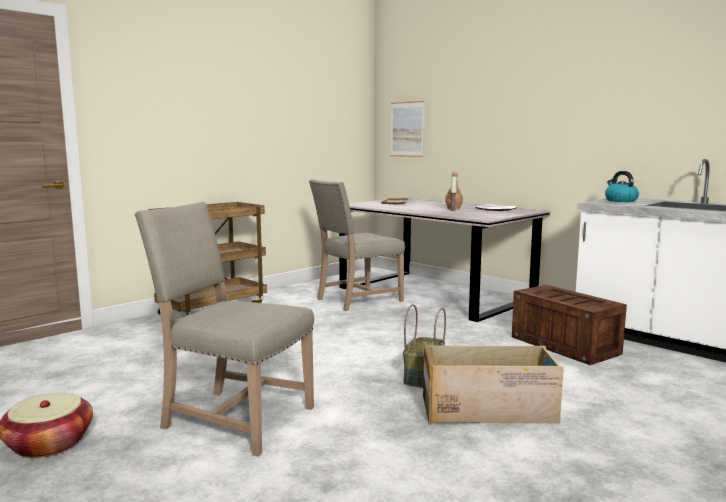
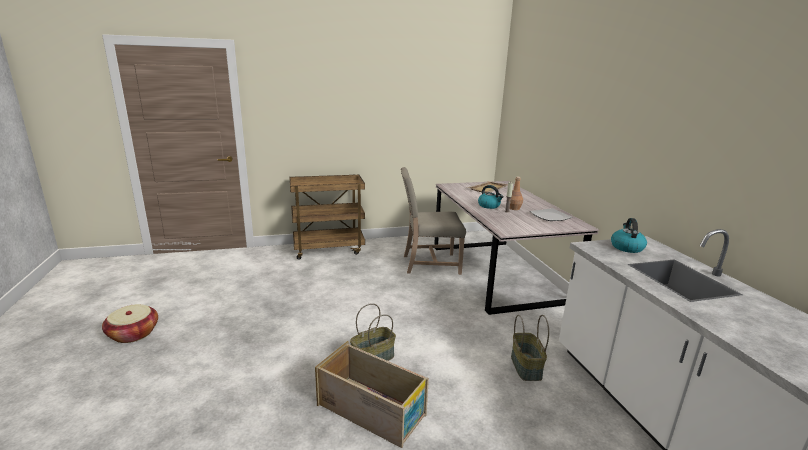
camera: 30 degrees right, 10 degrees up
(233, 418) = (226, 350): beige chair -> none
(407, 129) = (518, 123): picture -> none
(427, 209) = (489, 206): none -> kettle
(566, 345) = (526, 367): crate -> basket

